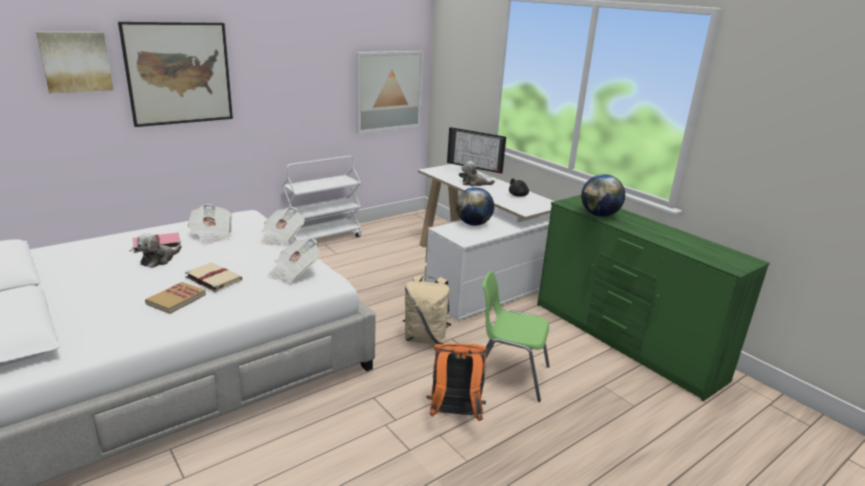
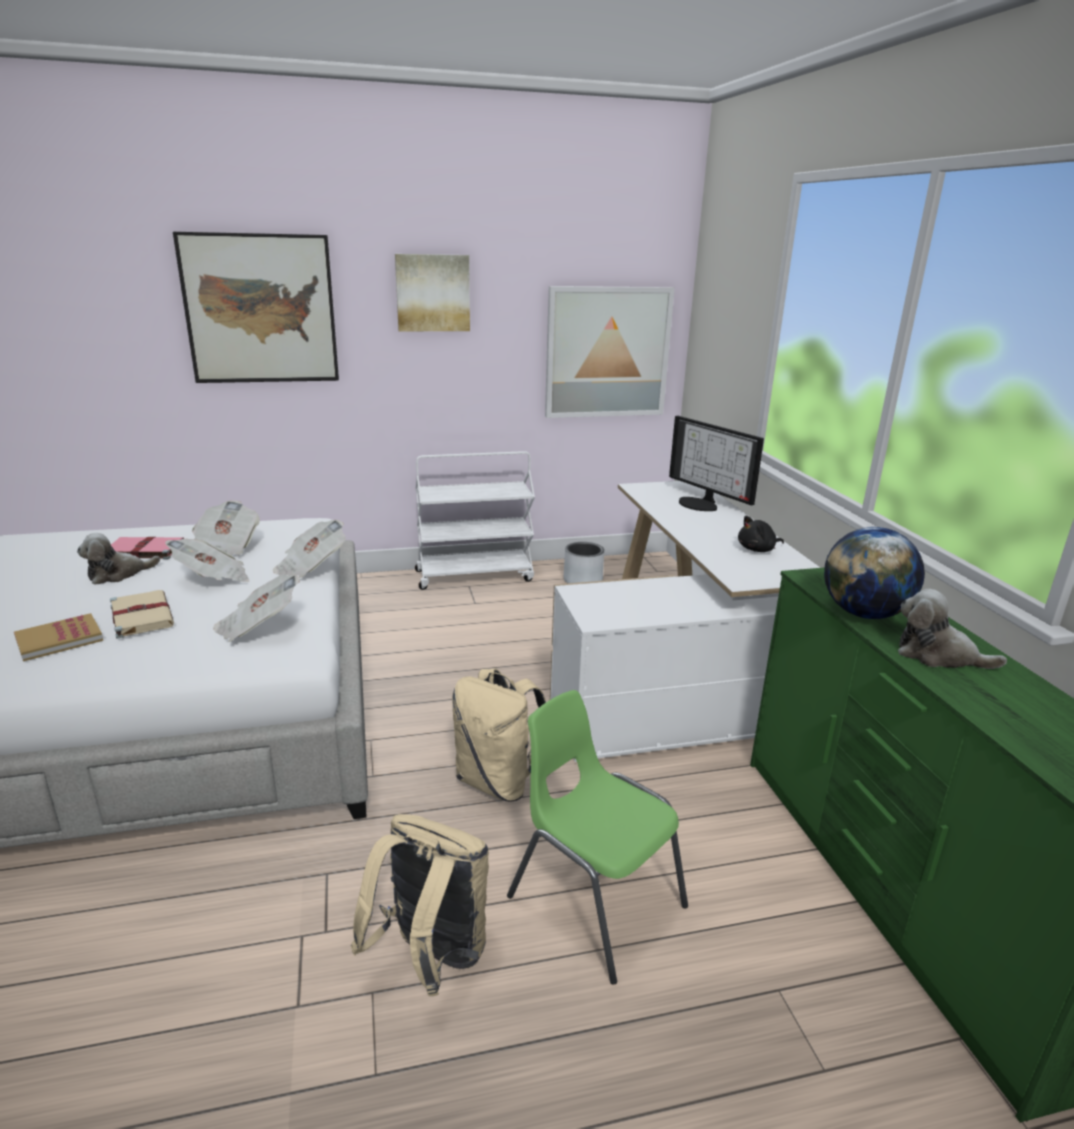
camera: 25 degrees right, 0 degrees up
(76, 62) = (117, 287): picture -> picture (433, 293)
(228, 253) = (213, 579): none -> newspaper
(389, 231) = (583, 580): none -> grey planter
(454, 415) = (430, 957): orange backpack -> beige backpack
(473, 224) = (643, 590): globe -> none
(474, 183) = (693, 518): plush toy -> plush toy (937, 655)

